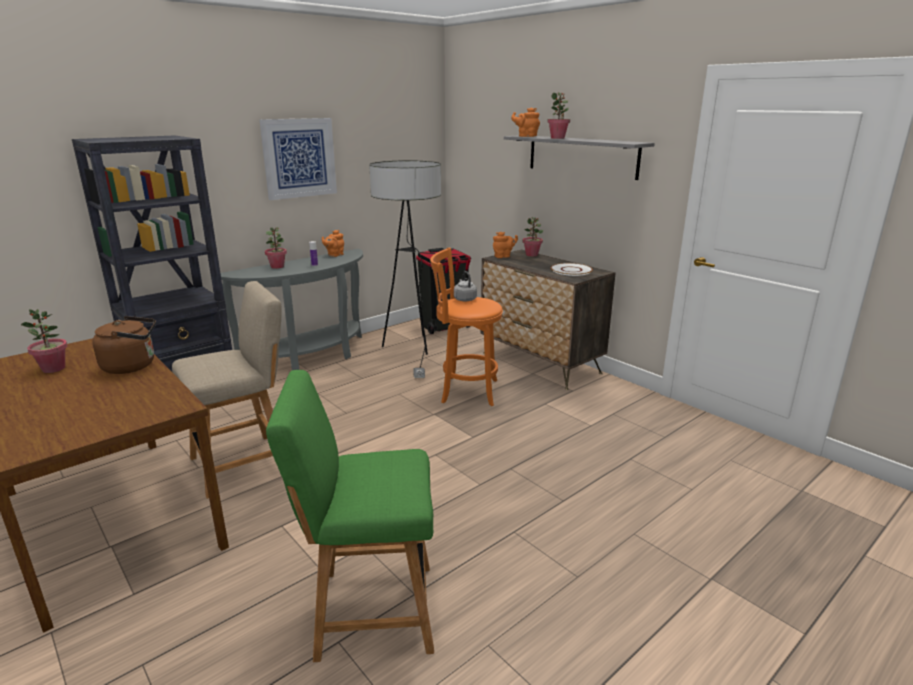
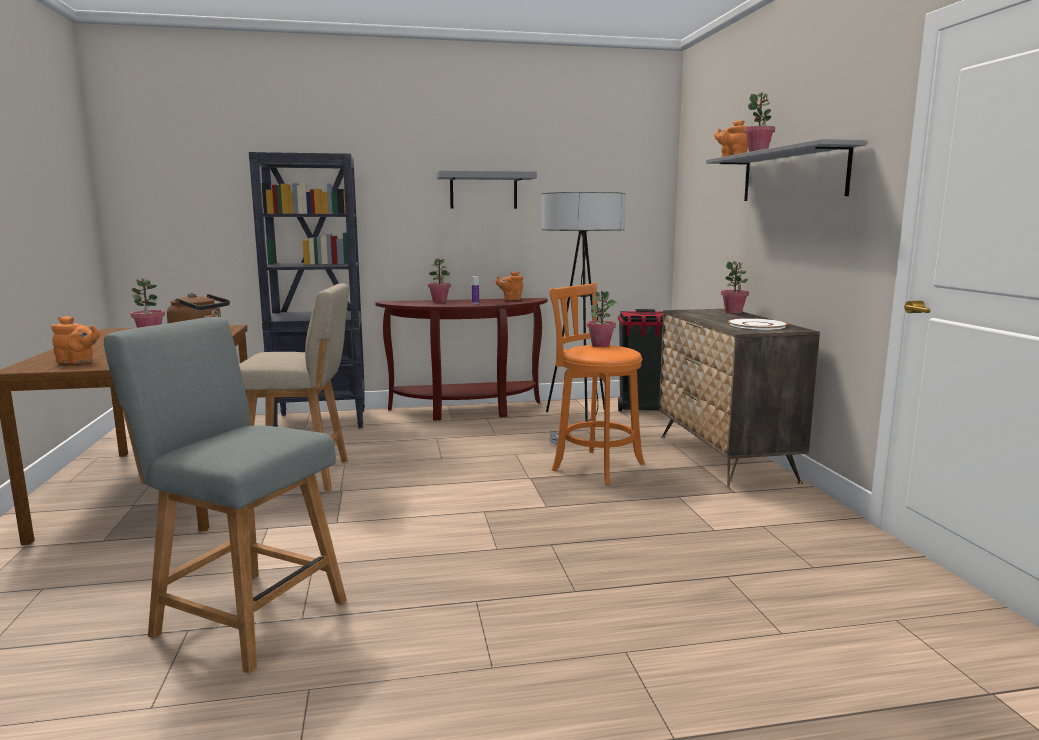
camera: 30 degrees right, 10 degrees down
(299, 158) = (483, 191): picture -> grey shelf
(310, 358) = (466, 411): grey console table -> brown console table
(368, 610) = (244, 615): green chair -> grey chair
(464, 299) = (600, 345): grey kettle -> potted plant
(503, 256) = (692, 311): orange teapot -> orange teapot (78, 362)

